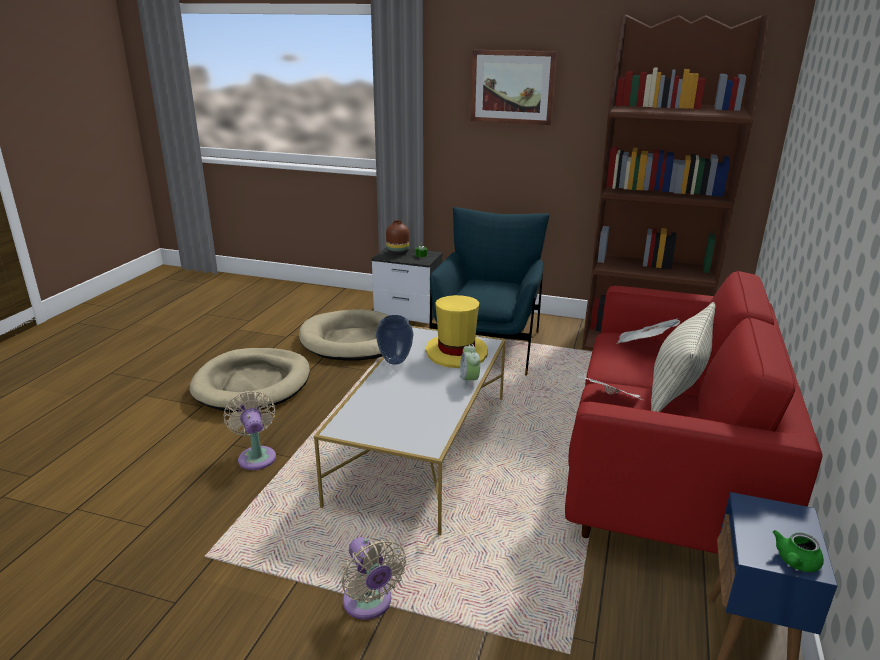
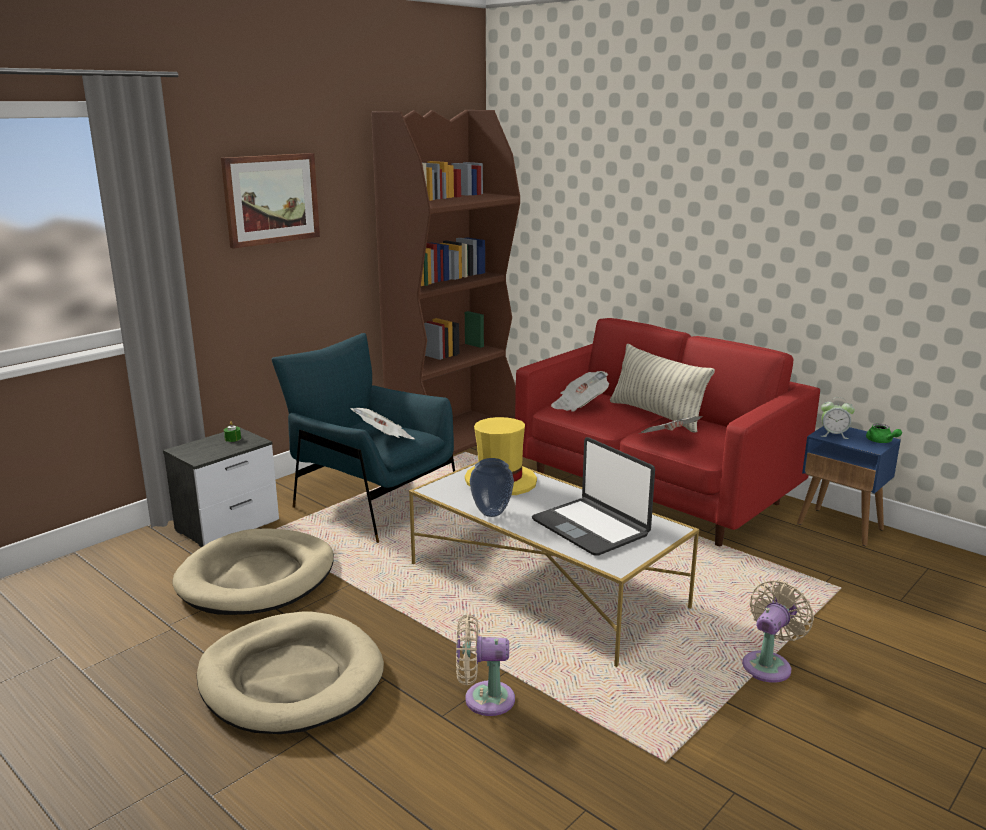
camera: 65 degrees left, 5 degrees down
(369, 604) = (769, 664): beige fan -> beige fan turned 45 degrees counterclockwise
(397, 252) = (199, 448): brown vase -> none
(401, 406) = (591, 527): none -> laptop
(469, 381) = (565, 488): alarm clock -> alarm clock (833, 435)
(473, 293) = (384, 439): none -> newspaper

